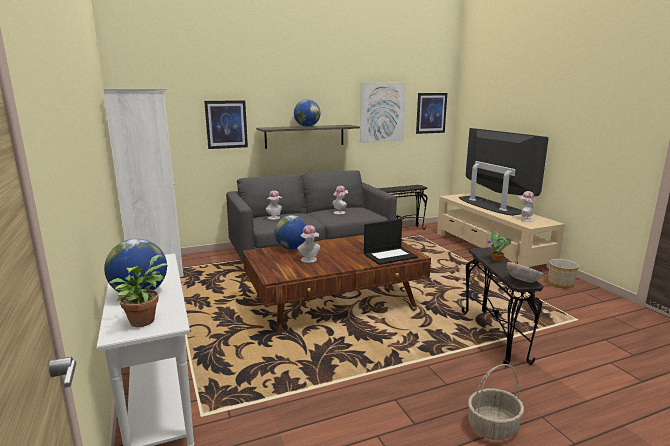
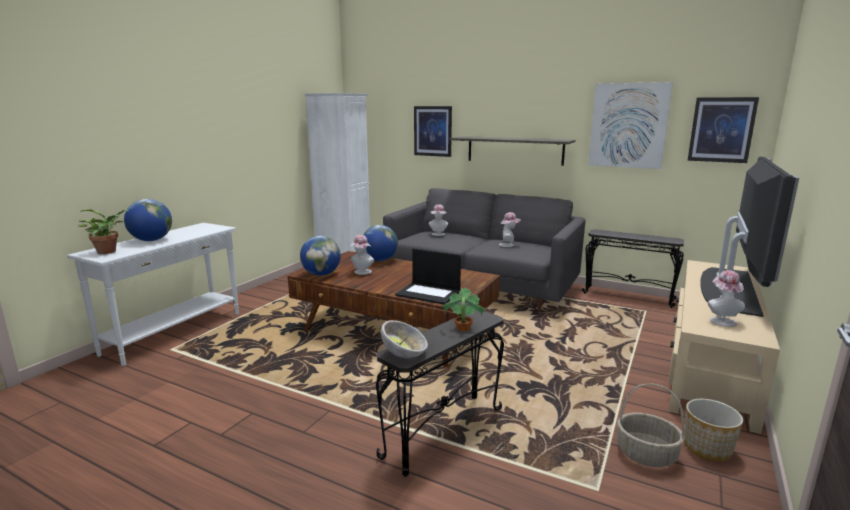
camera: 50 degrees right, 0 degrees up
(307, 126) = (509, 138): globe -> globe (321, 274)
(493, 427) = (245, 481): basket -> basket (645, 454)

